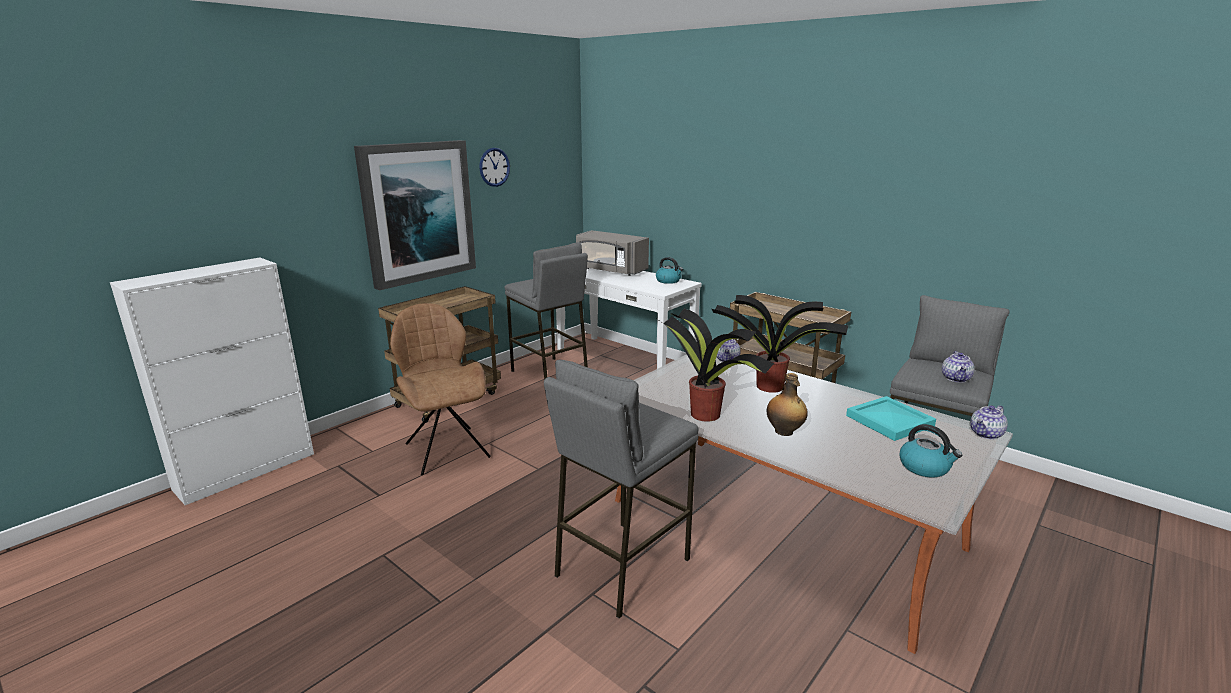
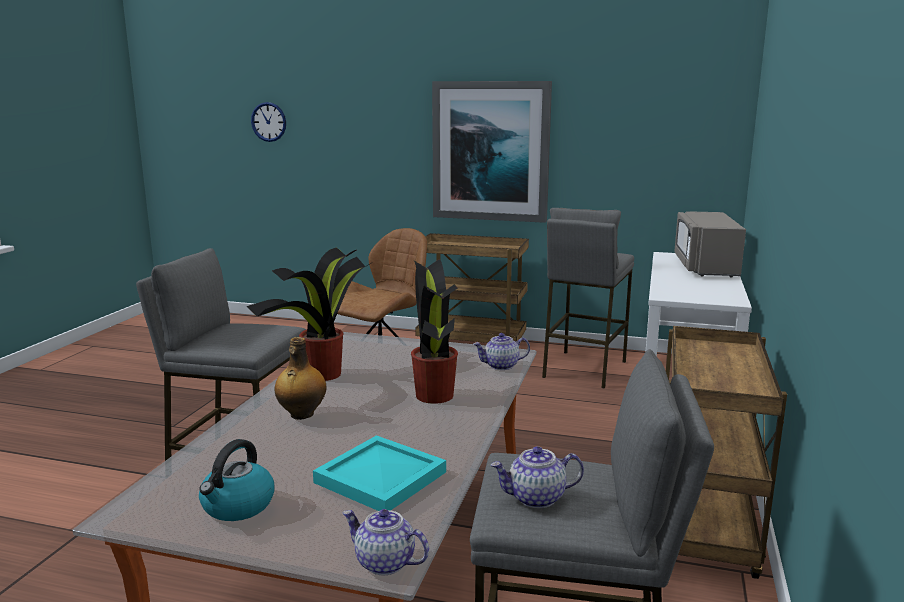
camera: 65 degrees right, 5 degrees down
(247, 471) = (302, 325): white cabinet -> none
(494, 167) = (596, 114): wall clock -> wall clock (268, 122)
(668, 281) = (719, 292): kettle -> none

